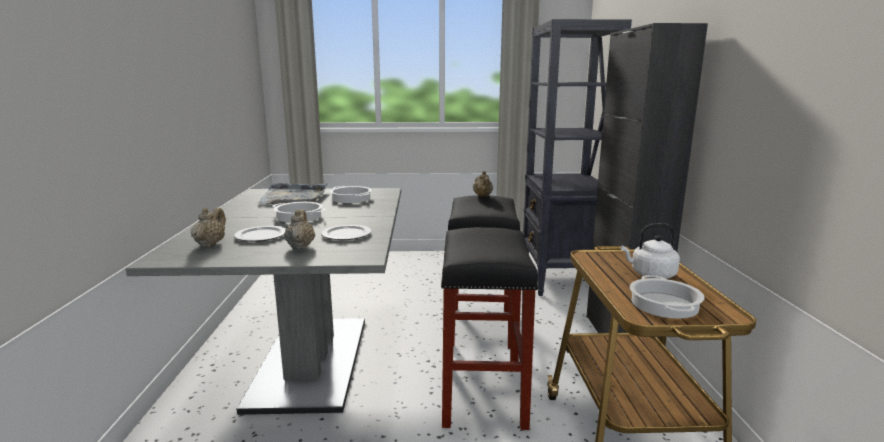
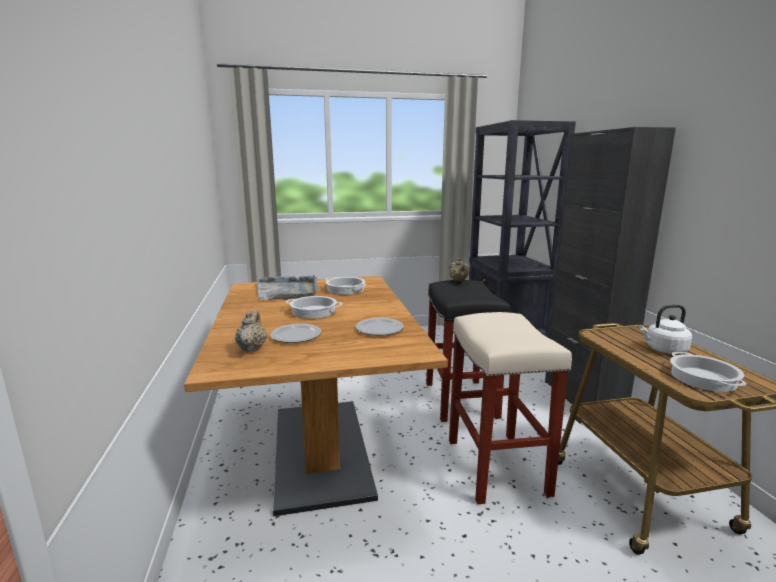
camera: 10 degrees left, 0 degrees up
(300, 246) = (347, 345): beige teapot -> none
(311, 361) = (320, 450): grey dining table -> brown dining table
(484, 395) = (498, 467): black stool -> beige stool

